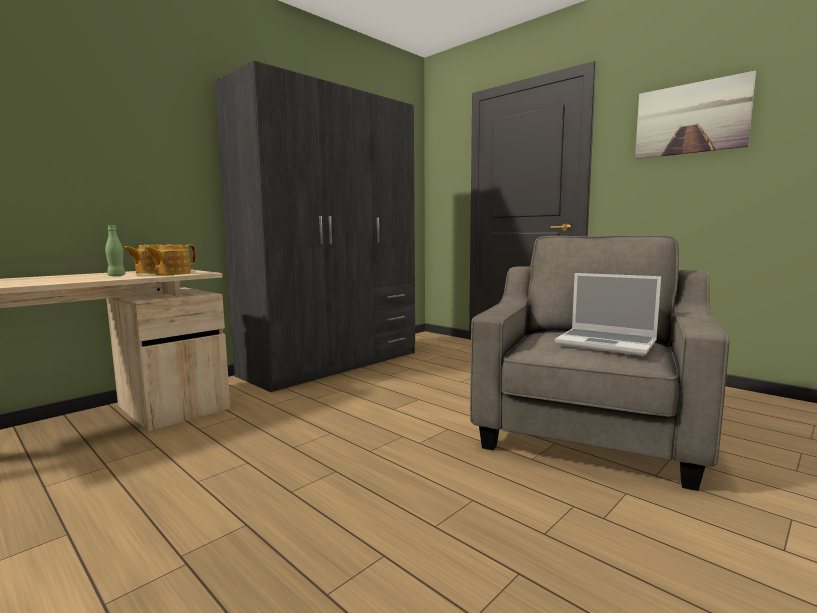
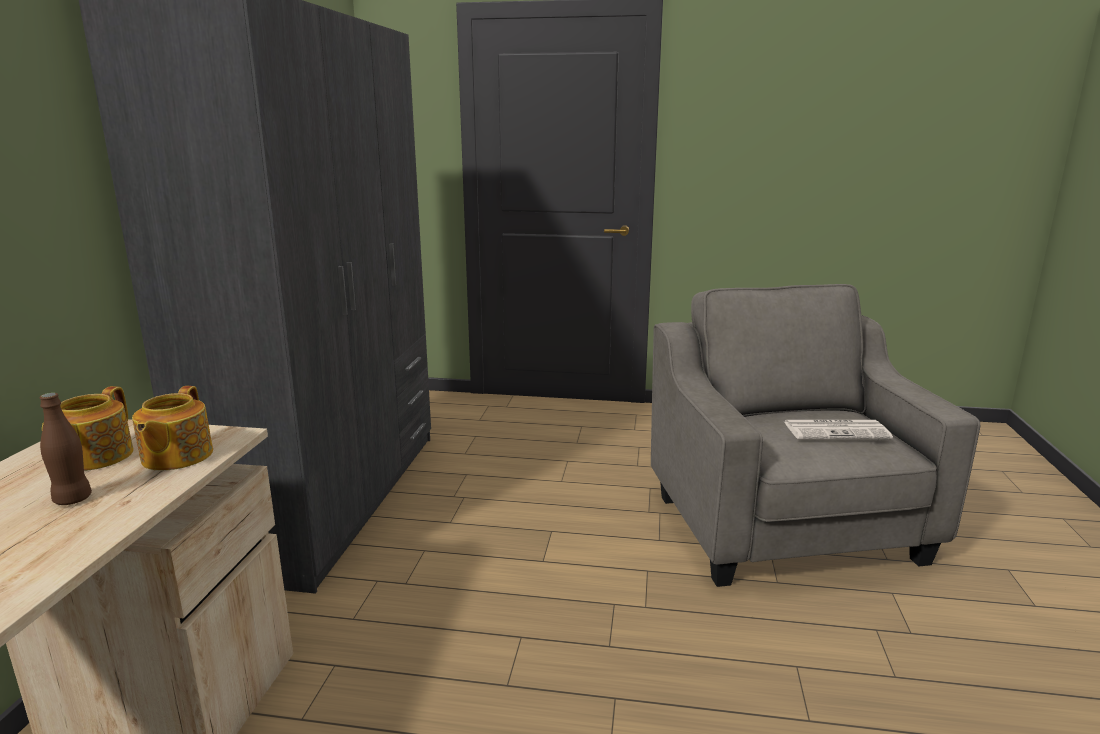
camera: 35 degrees left, 10 degrees up
(116, 276) = (73, 499): green bottle -> brown bottle
(607, 343) = (837, 430): laptop -> newspaper
(690, 118) = (783, 102): picture -> none

